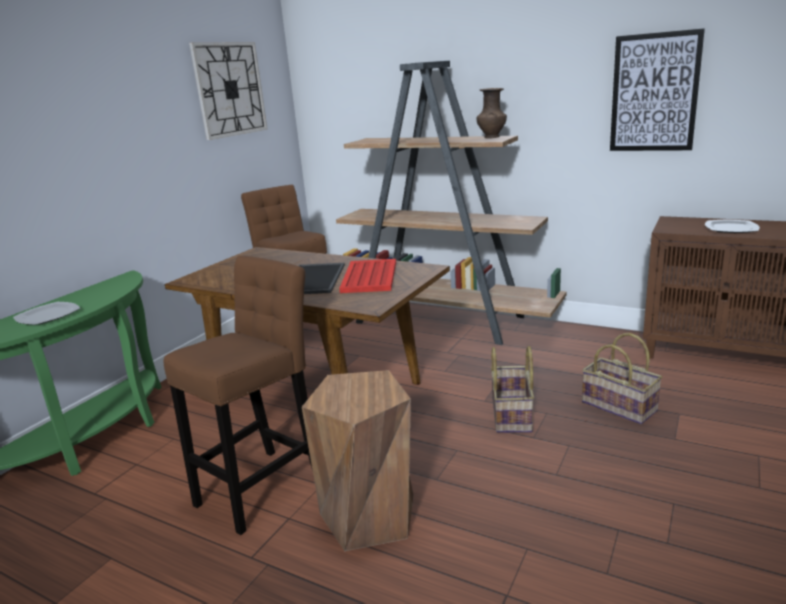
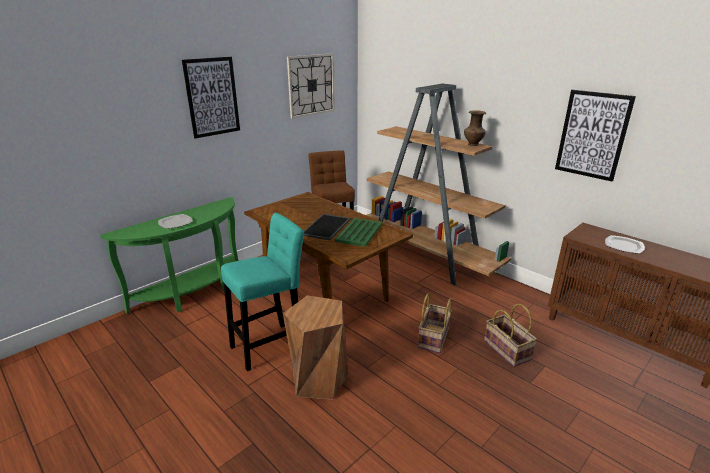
camera: 15 degrees right, 5 degrees up
(80, 102) = (212, 97): none -> picture
(265, 485) = (271, 345): brown stool -> turquoise stool
(369, 277) = (359, 233): red tray -> green tray

